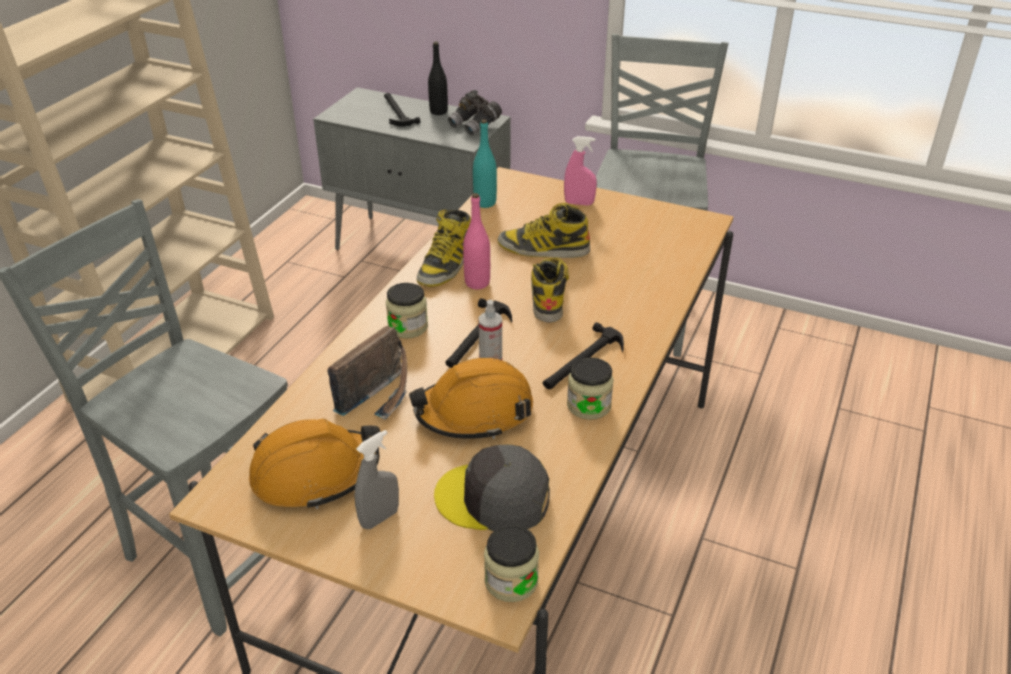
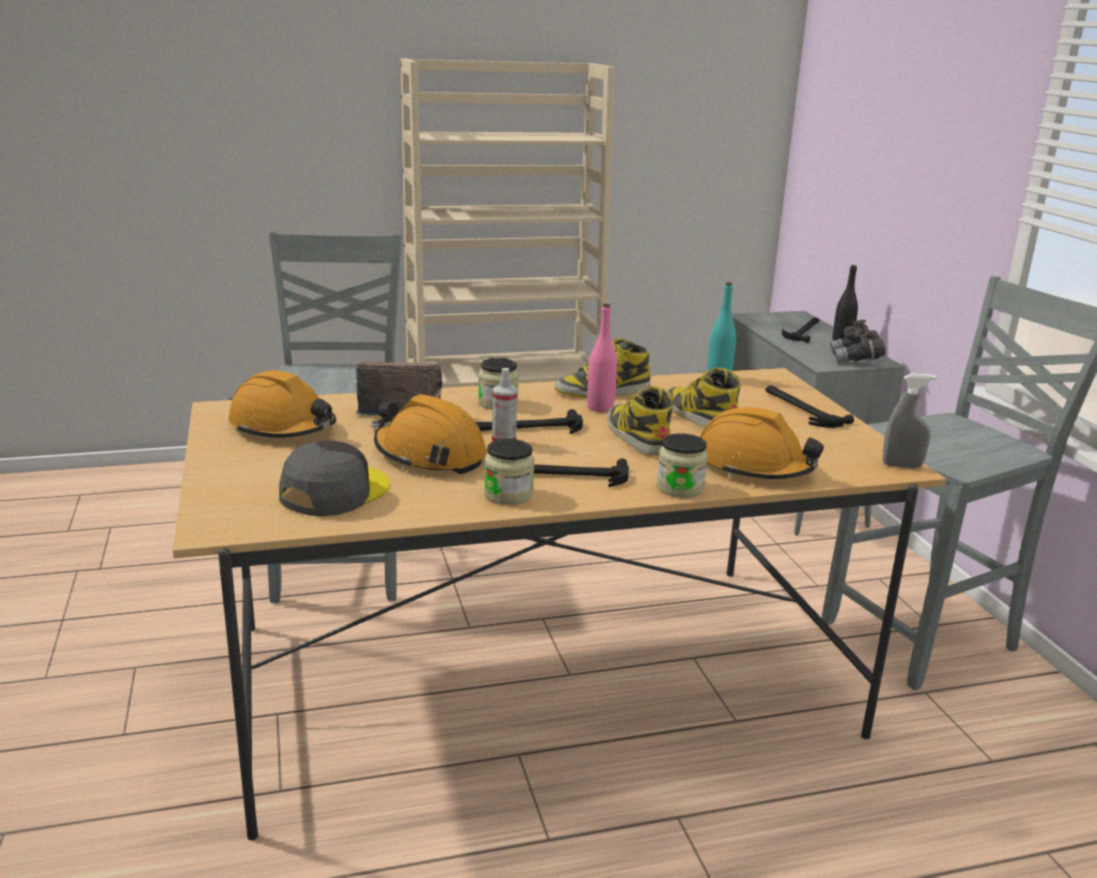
camera: 50 degrees right, 15 degrees down
(379, 518) = (261, 460): grey spray bottle -> grey spray bottle (902, 466)
(493, 498) = (334, 492): grey cap -> grey cap turned 60 degrees clockwise
(511, 581) = (244, 526): jar -> jar (680, 487)
(548, 294) = (637, 436): boot -> boot turned 75 degrees counterclockwise
(579, 203) = (801, 409): pink spray bottle -> hammer
(648, 273) = (754, 466): none -> orange hard hat

